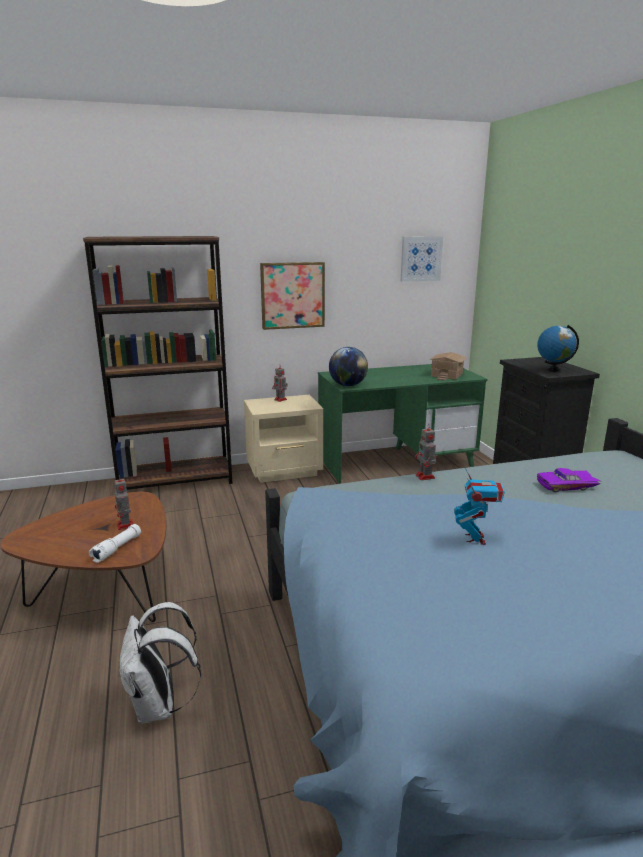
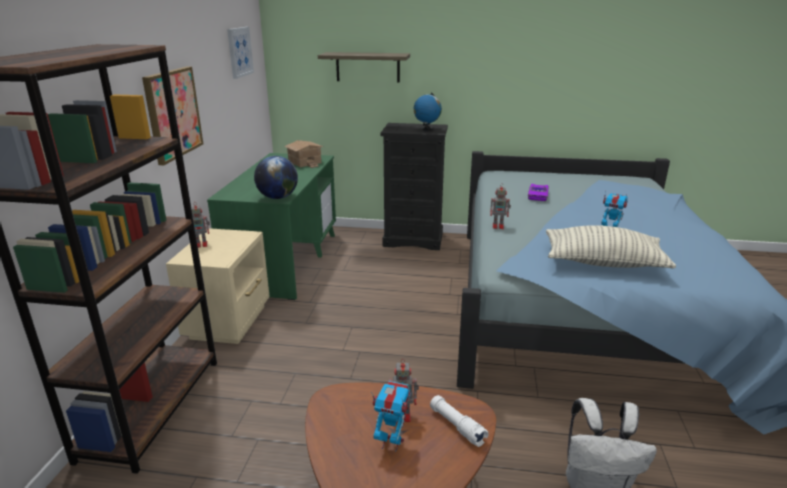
camera: 65 degrees left, 5 degrees up
(92, 528) = (391, 443): none -> toy robot
(373, 539) = (603, 263): none -> pillow
(542, 287) = (367, 67): none -> shelf

